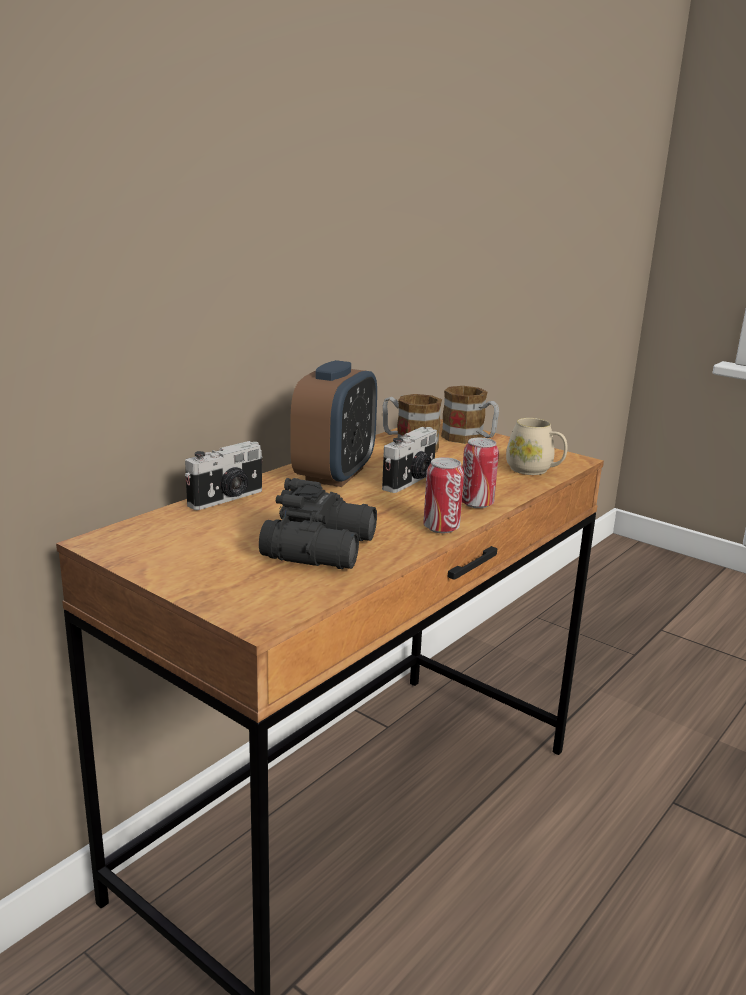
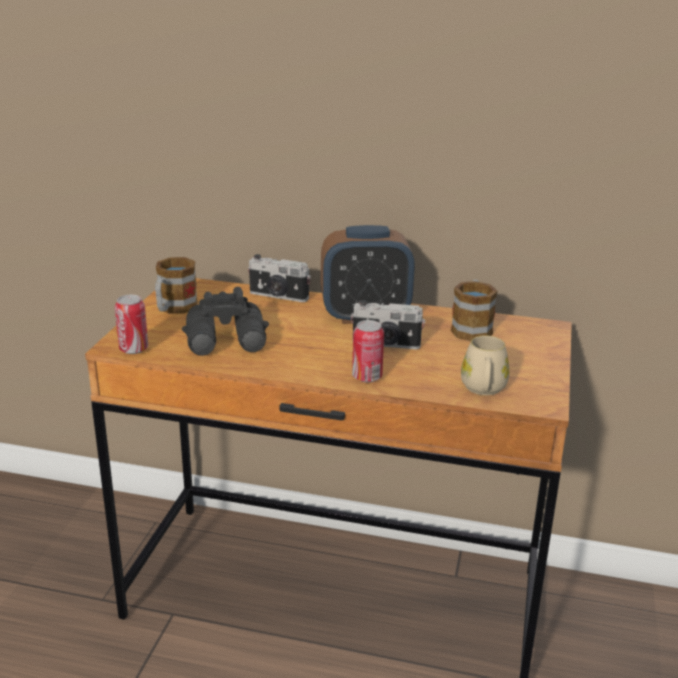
camera: 65 degrees right, 5 degrees up
(441, 528) = (301, 372): can -> can (134, 349)
(469, 439) = (529, 348): mug -> mug (174, 309)

